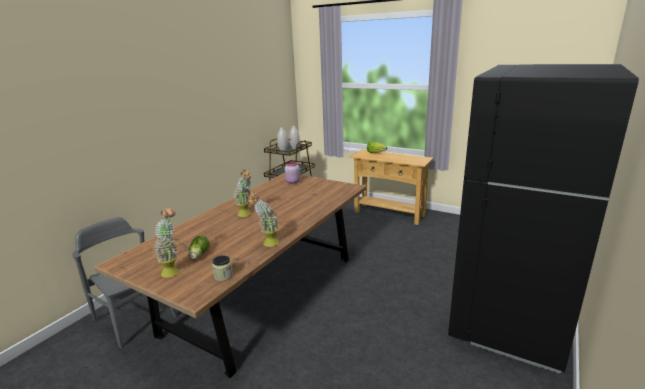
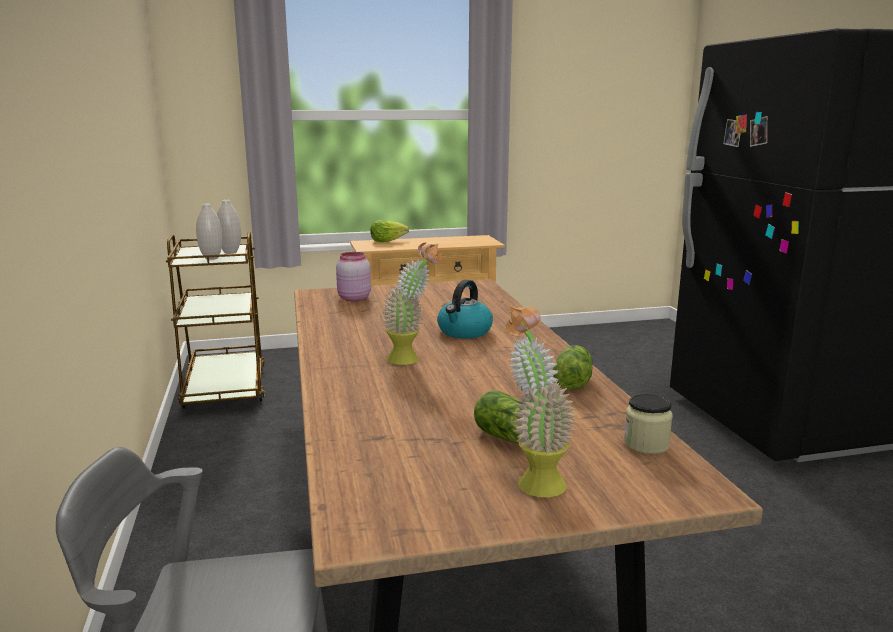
camera: 45 degrees left, 5 degrees down
(267, 244) = (573, 381): potted plant -> lettuce
(288, 209) = (464, 332): none -> kettle

